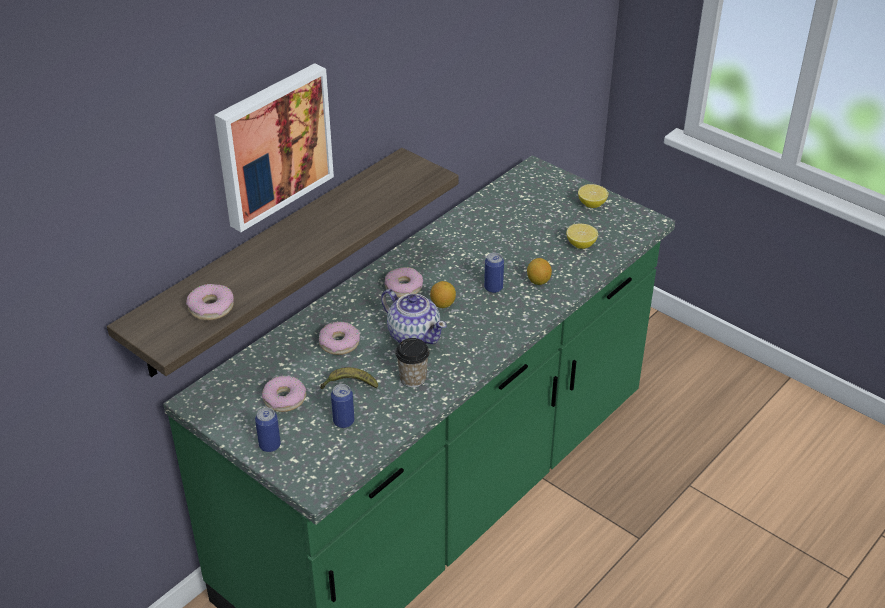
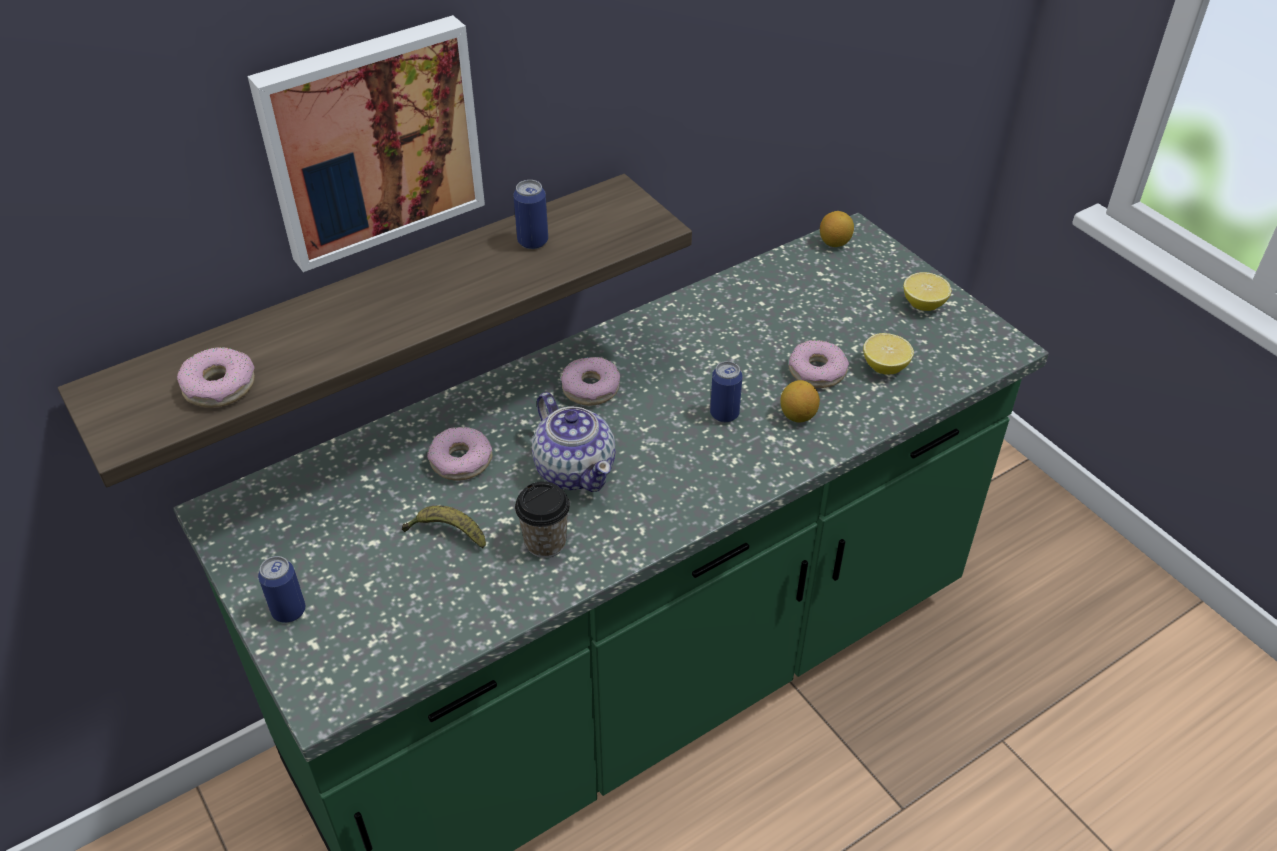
camera: 15 degrees right, 5 degrees up
(284, 399) = (344, 536): donut -> donut (817, 371)
(343, 421) = (413, 594): can -> can (533, 241)
(443, 304) = (638, 426): lemon -> lemon (834, 243)

